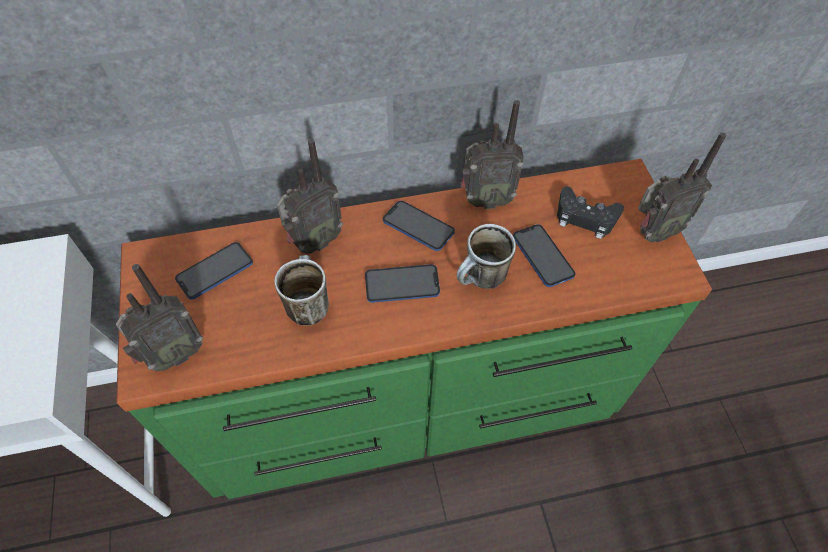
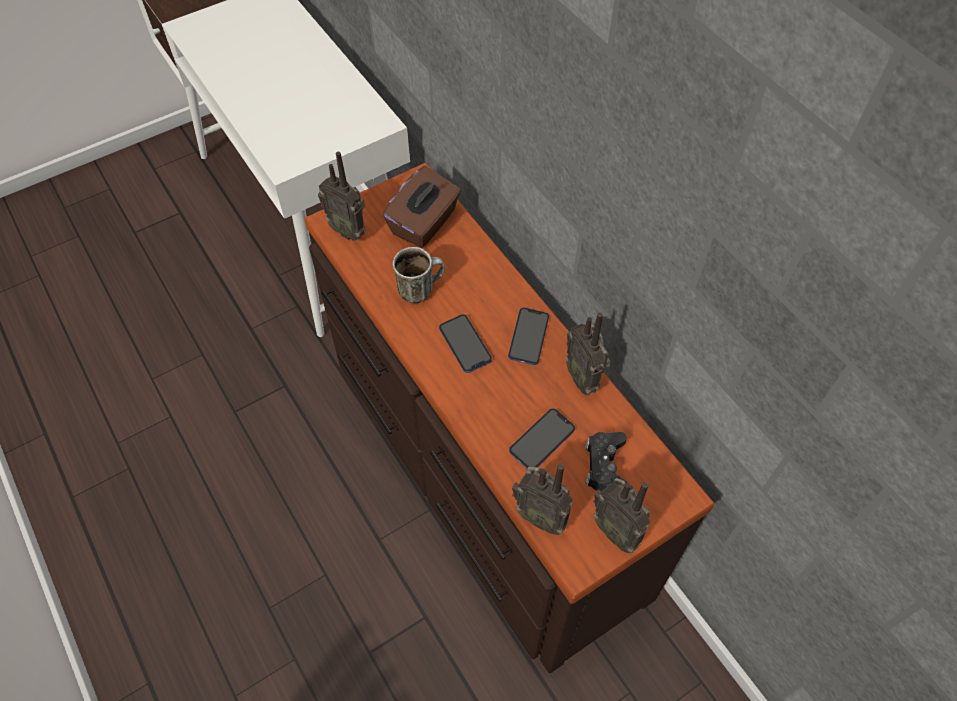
camera: 70 degrees right, 0 degrees up
(215, 271) = (424, 223): phone -> brown tissue box
(314, 242) = (478, 272): radio -> radio (540, 516)
(411, 398) = (481, 472): green dresser -> brown dresser
(481, 281) = (494, 399): mug -> none

